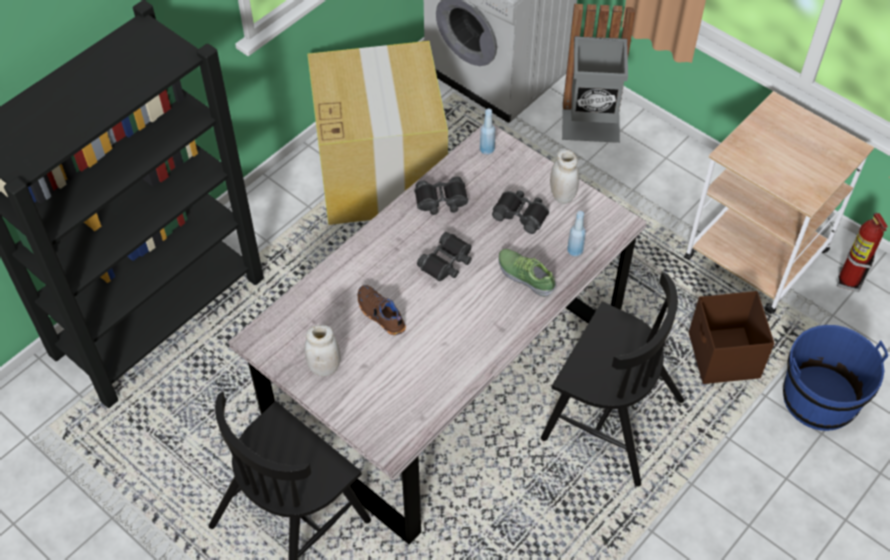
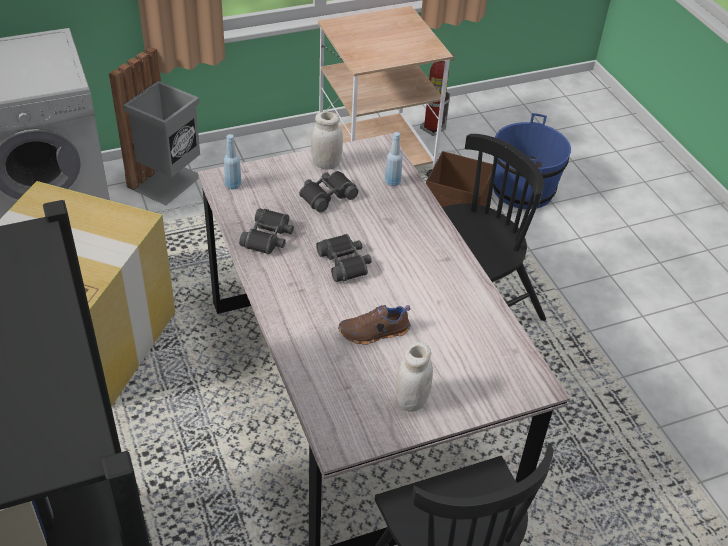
camera: 65 degrees left, 10 degrees down
(526, 276) = (398, 220): shoe -> none

